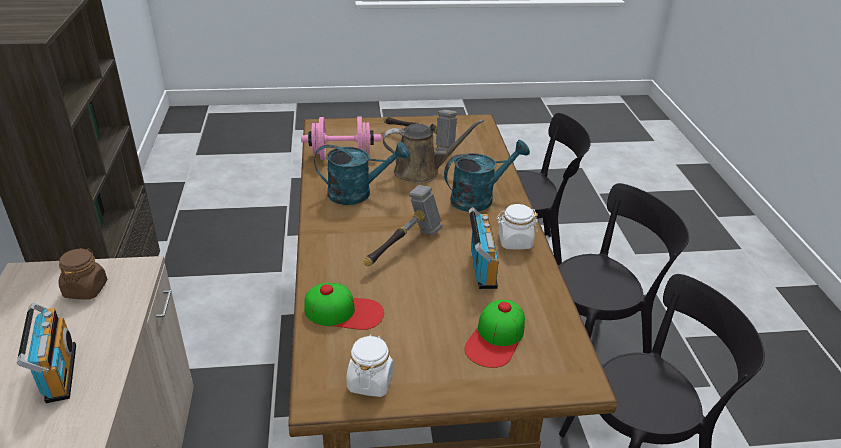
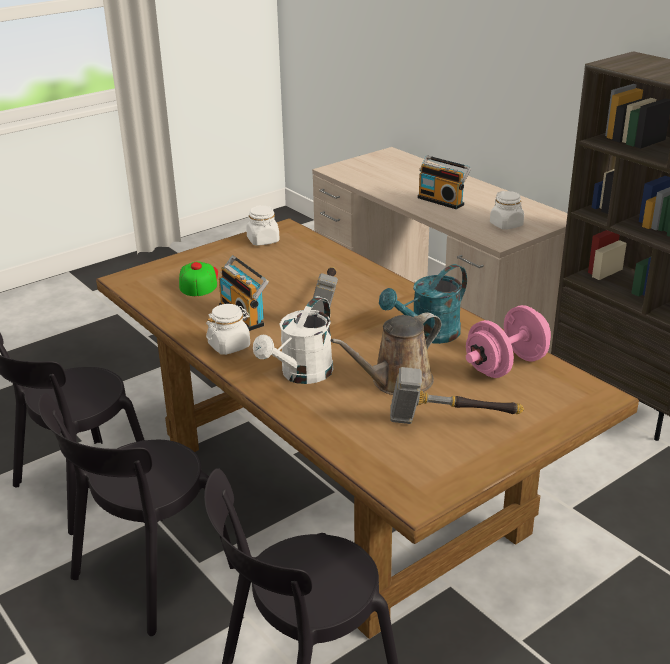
camera: 150 degrees right, 5 degrees down
(86, 289) = (506, 225): brown jar -> white jar
(344, 311) = (320, 260): cap -> none
(479, 198) = (301, 375): turquoise watering can -> white watering can

